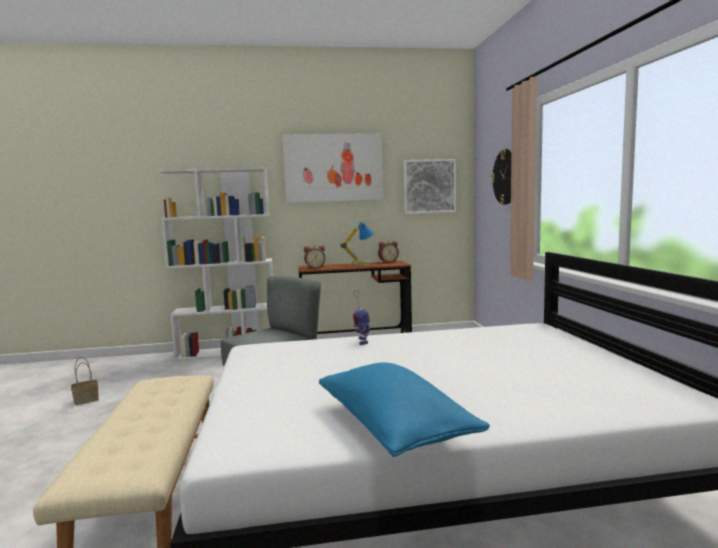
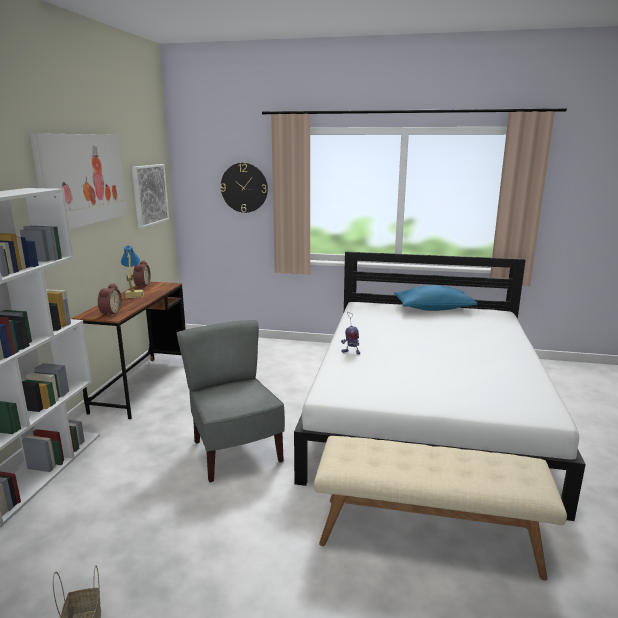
camera: 70 degrees left, 10 degrees up
(393, 427) = (518, 369): blue pillow -> blue pillow (433, 309)

